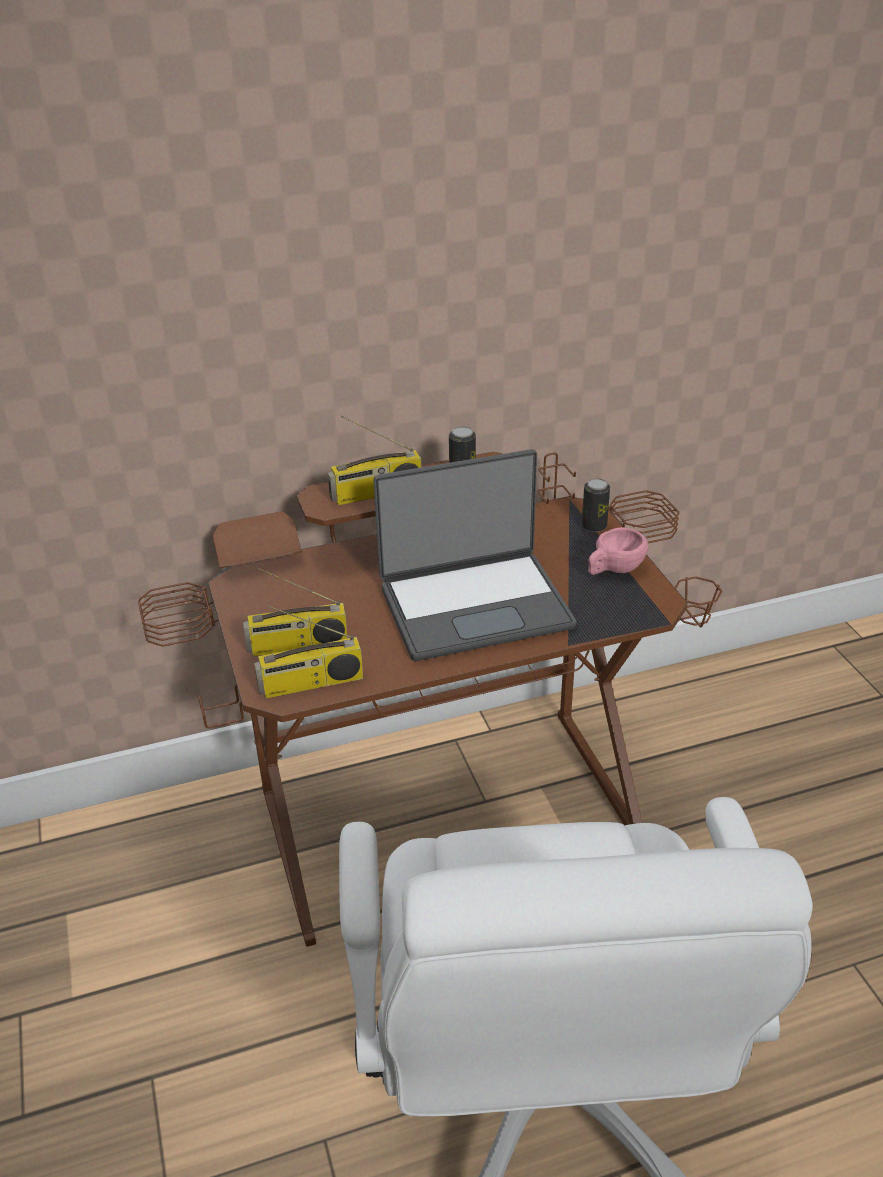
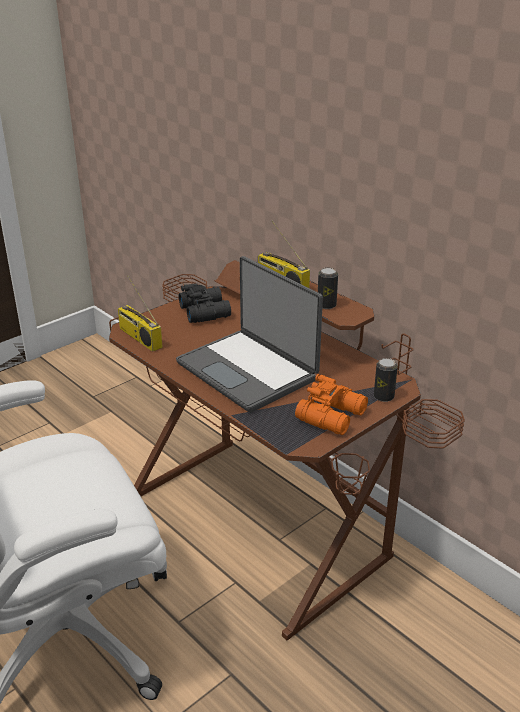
camera: 65 degrees right, 5 degrees down
(284, 603) = (205, 311): none -> black binoculars
(297, 645) = (170, 325): radio -> none
(613, 570) = (333, 416): pink cup -> orange binoculars

